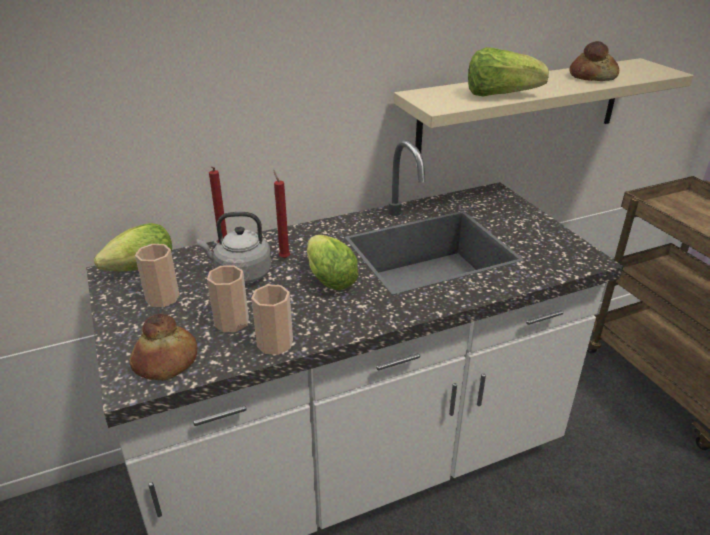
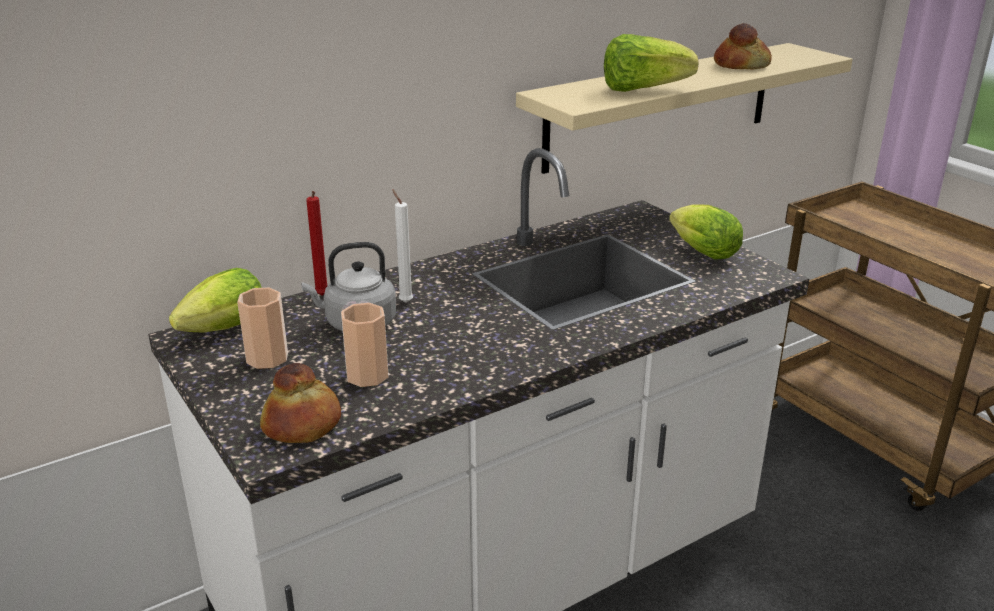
camera: 10 degrees left, 5 degrees down
(275, 343) = (430, 392): cup -> none
(284, 257) = (404, 301): red candle -> white candle
(328, 277) = (469, 318): lettuce -> lettuce (700, 252)

